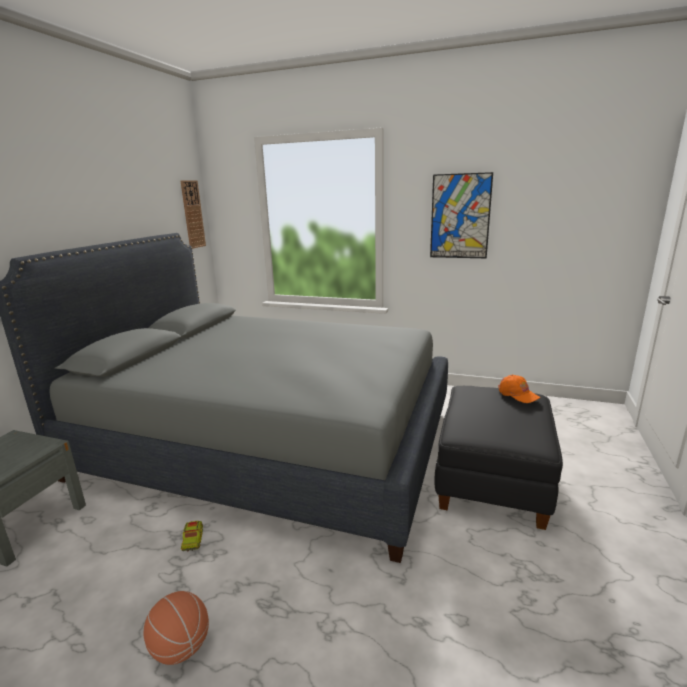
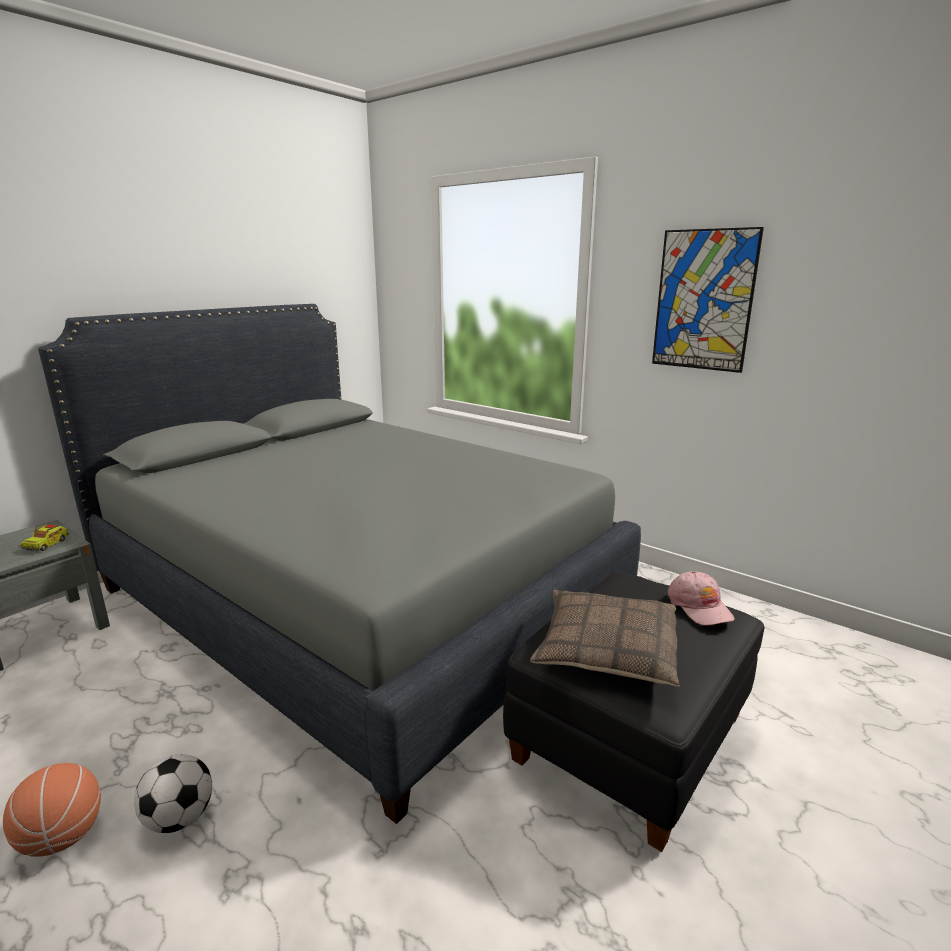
camera: 20 degrees right, 0 degrees up
(192, 214) = (350, 281): wall clock -> none
(193, 540) = (177, 703): toy truck -> toy truck (47, 544)
(259, 607) = (180, 818): none -> football
(491, 426) = (606, 649): none -> pillow
(517, 394) = (699, 606): orange cap -> pink cap

